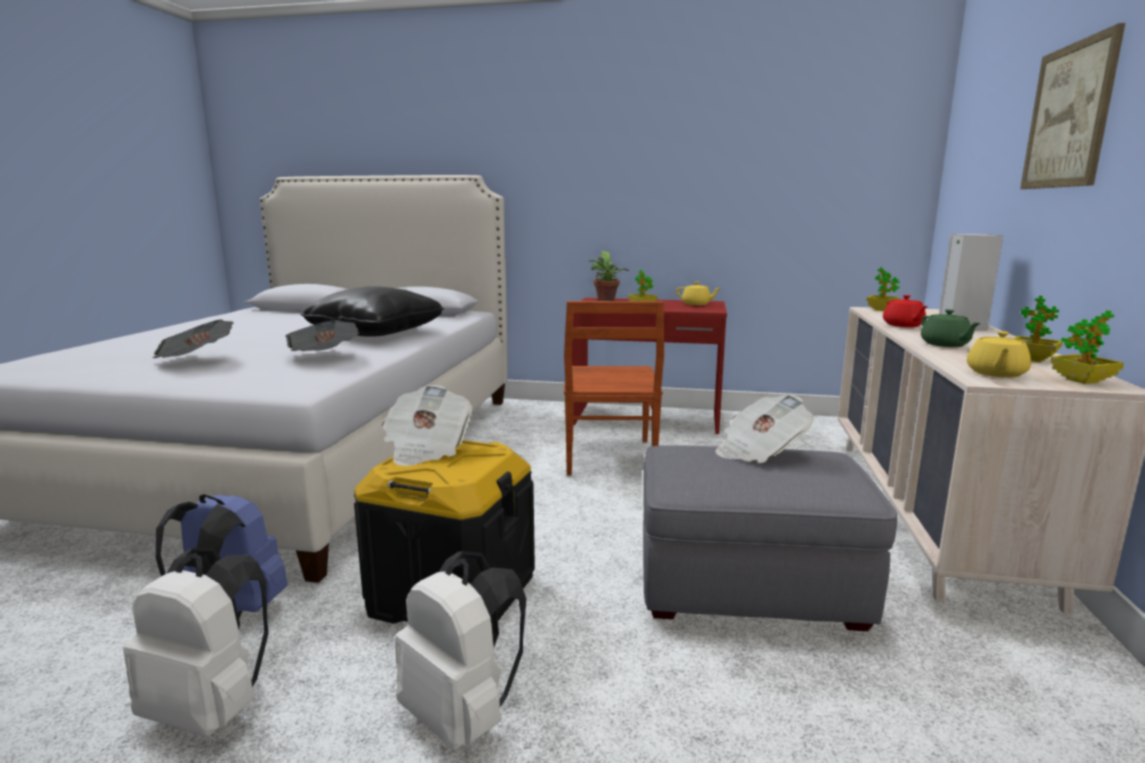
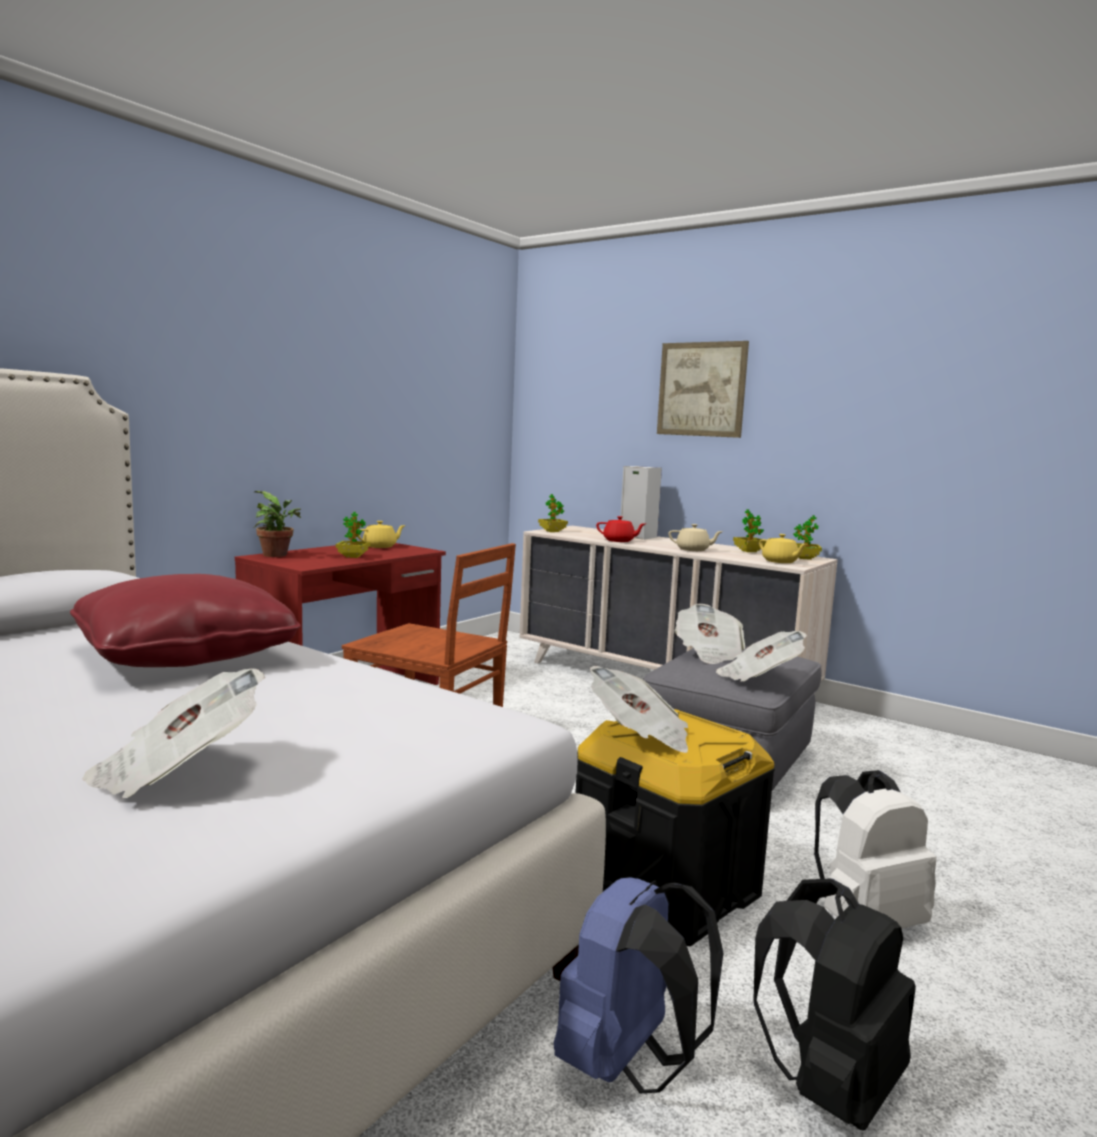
camera: 65 degrees left, 5 degrees down
(211, 709) = (830, 1084): white backpack -> black backpack
(324, 356) = (320, 695): newspaper -> newspaper (758, 677)
(376, 333) = (186, 656): black pillow -> red pillow
(945, 345) = (693, 550): green teapot -> beige teapot

